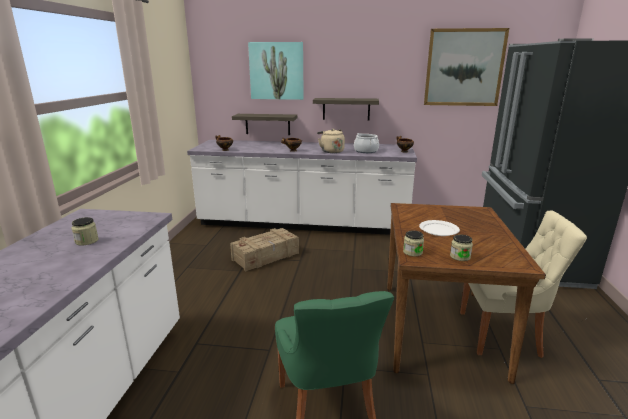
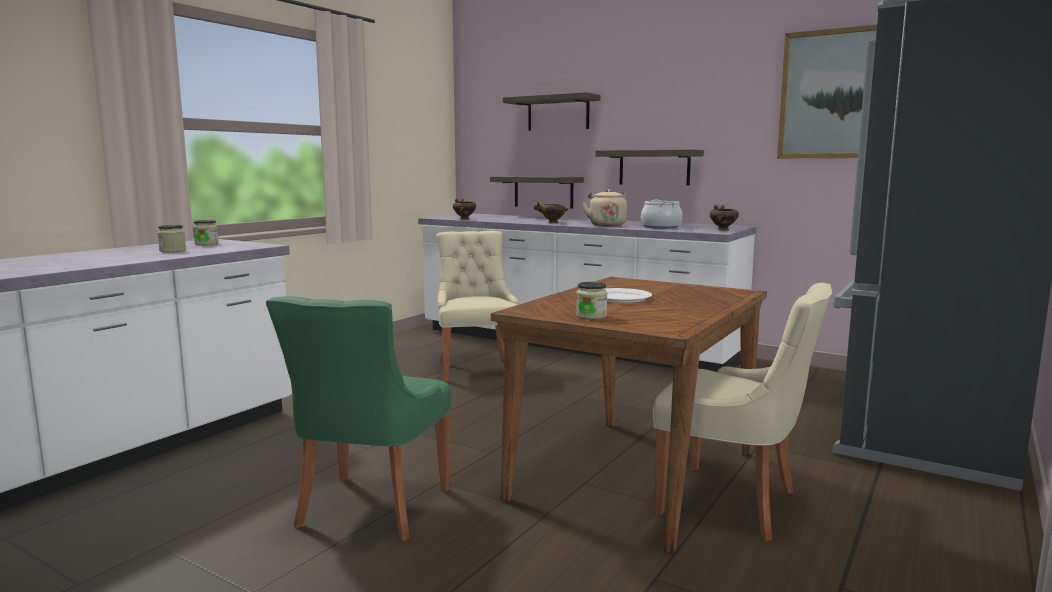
camera: 25 degrees right, 10 degrees down
(266, 256) = (477, 368): crate -> beige chair
(276, 71) = (558, 113): picture -> shelf
(412, 252) = (533, 307): jar -> jar (206, 244)

